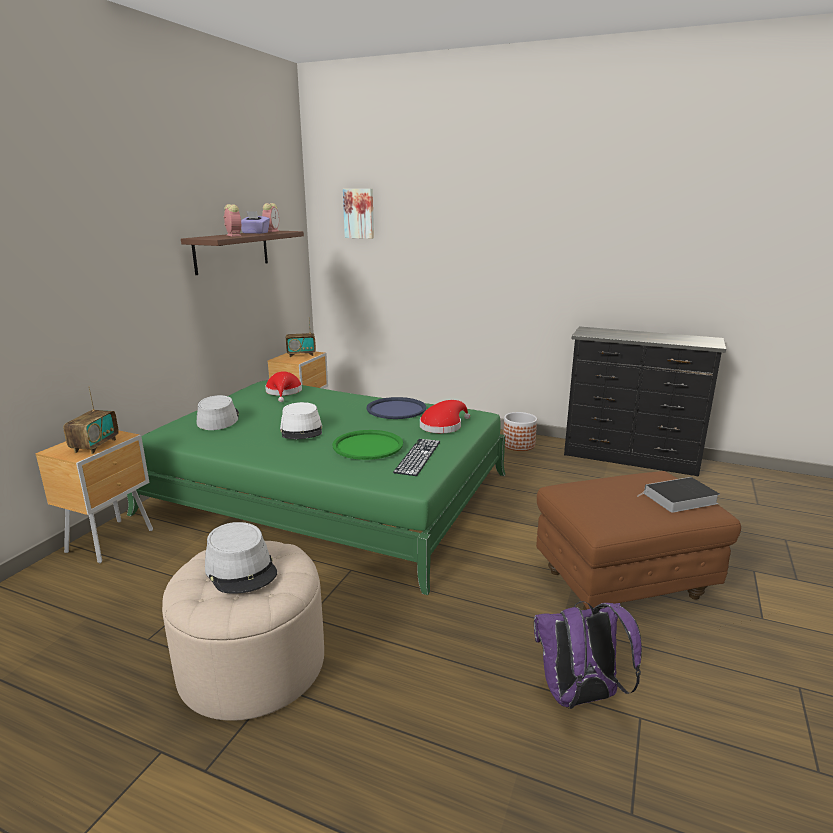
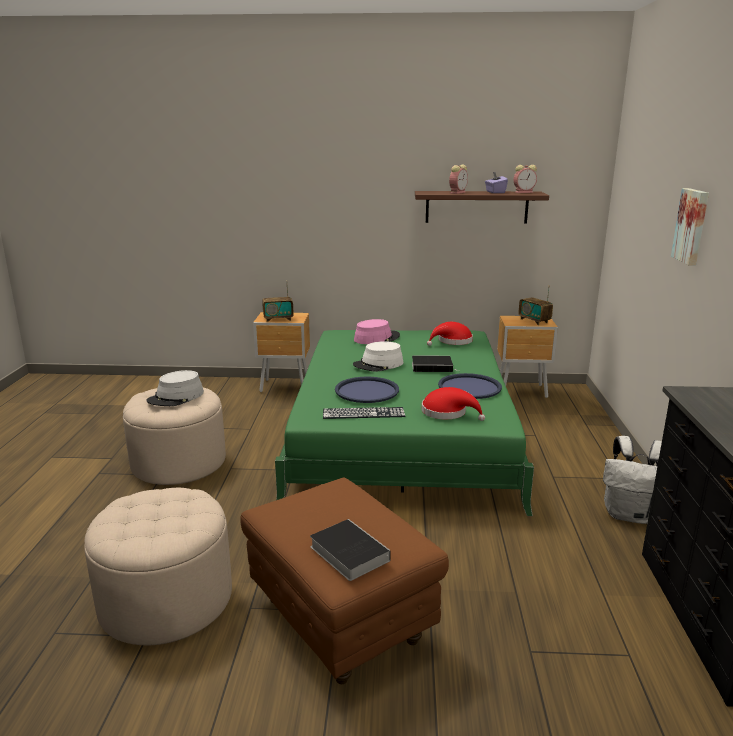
camera: 70 degrees right, 0 degrees up
(218, 419) = (376, 338): grey hat -> pink hat
(336, 411) = (433, 367): none -> book
(359, 213) = (634, 181): picture -> picture (692, 226)
(368, 446) = (367, 391): green tray -> blue tray
(518, 445) = (630, 515): planter -> white backpack
(579, 697) = (166, 600): purple backpack -> beige ottoman

